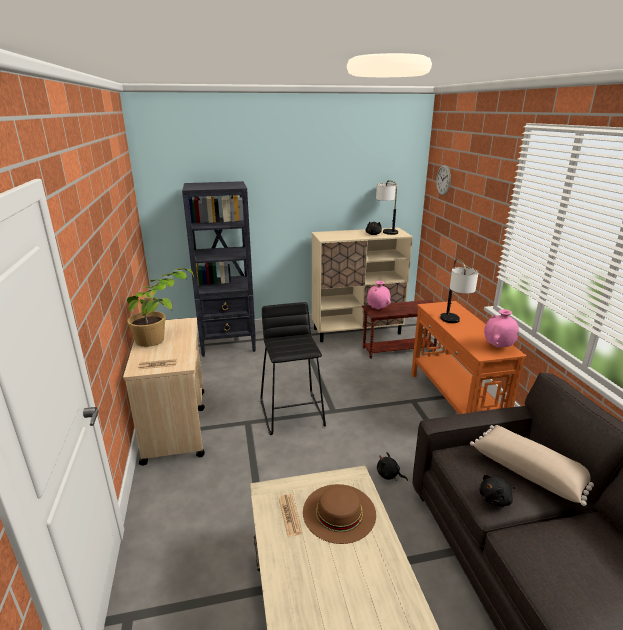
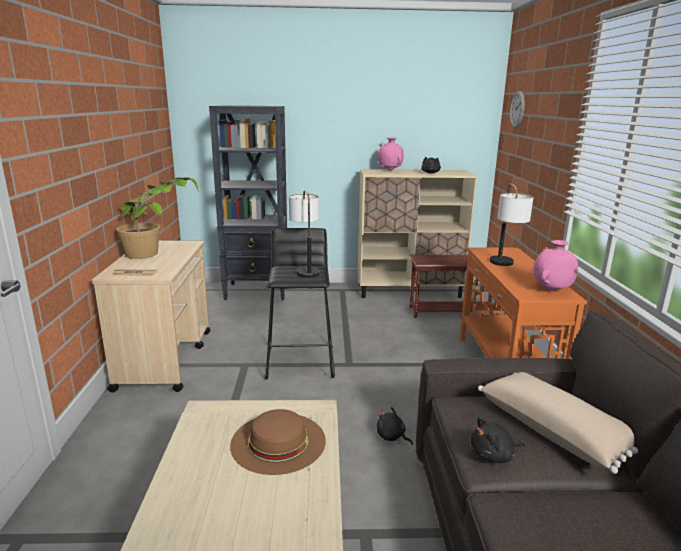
camera: 10 degrees right, 5 degrees down
(290, 515) = (216, 437): newspaper -> none
(378, 309) = (427, 258): pink vase -> pink vase (390, 170)
(386, 230) = (448, 171): table lamp -> table lamp (306, 269)

